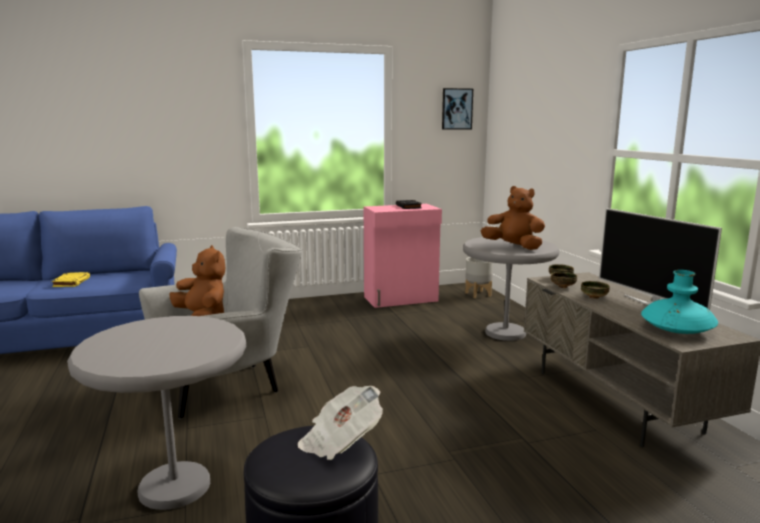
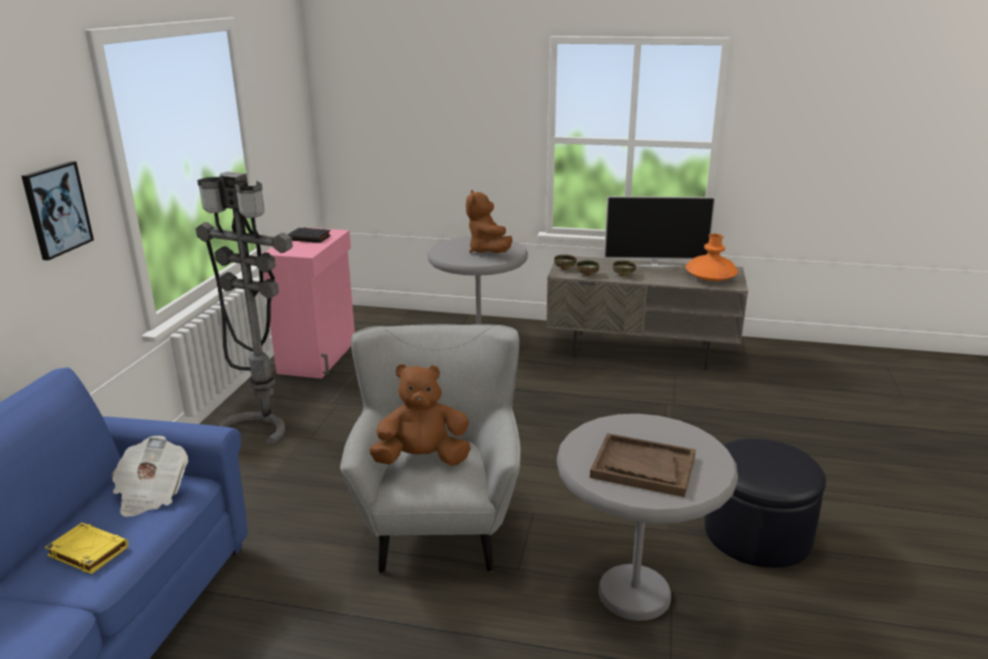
camera: 60 degrees left, 10 degrees up
(140, 343) = (642, 467): none -> brown tray
(304, 310) = (264, 421): none -> grey floor lamp
(340, 441) = (757, 445): newspaper -> newspaper (151, 493)
(456, 109) = (290, 95): picture -> picture (56, 209)
(478, 294) = (367, 317): grey planter -> none
(514, 247) = (488, 251): brown plush toy -> brown plush toy turned 75 degrees counterclockwise
(676, 330) = (710, 278): turquoise vase -> orange vase

